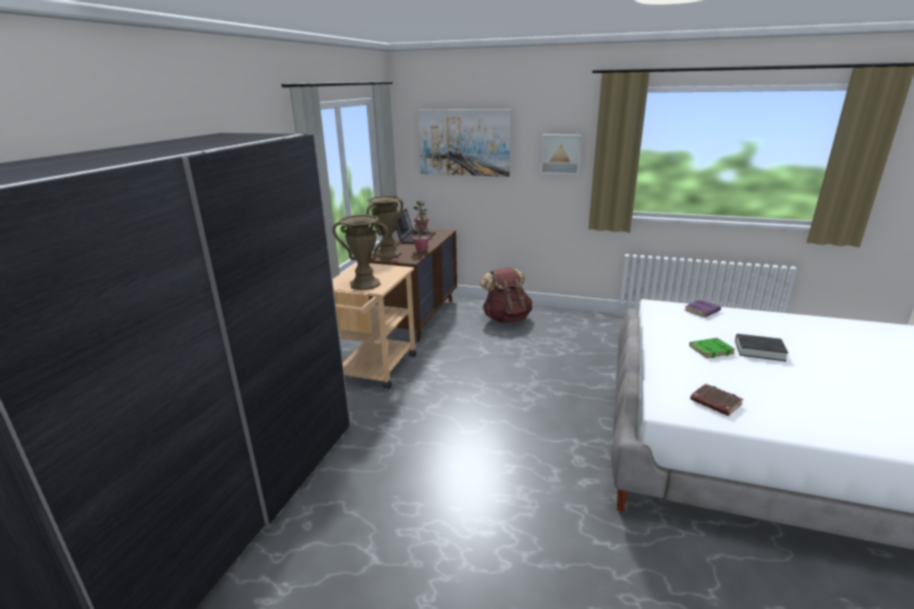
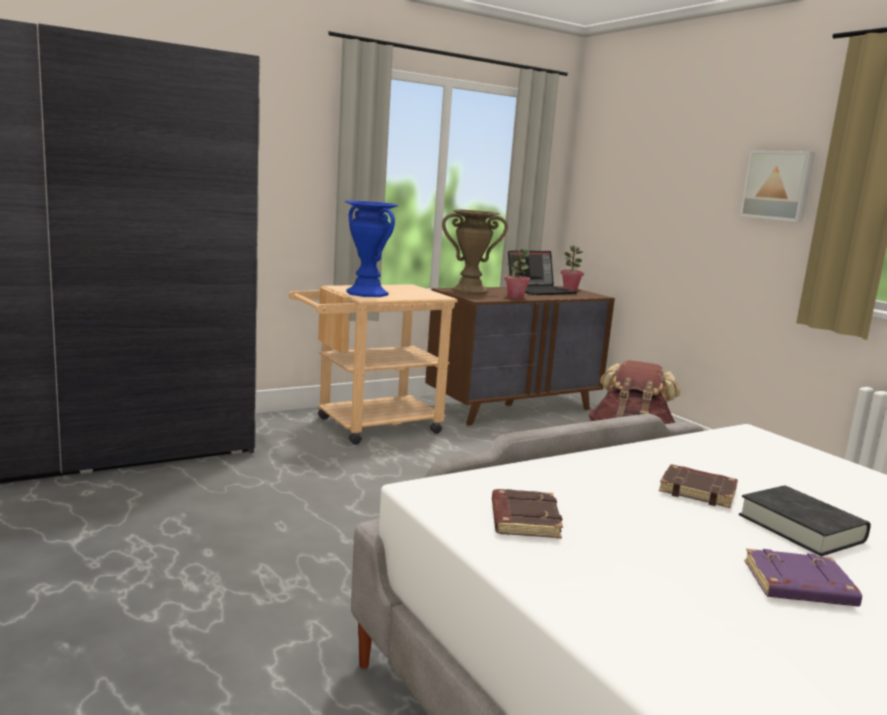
camera: 40 degrees right, 10 degrees down
(365, 284) = (367, 293): brown vase -> blue vase
(464, 142) = (648, 164): picture -> none
(702, 311) = (826, 465): purple book -> purple book (798, 586)
(710, 350) = (698, 491): green book -> brown book

